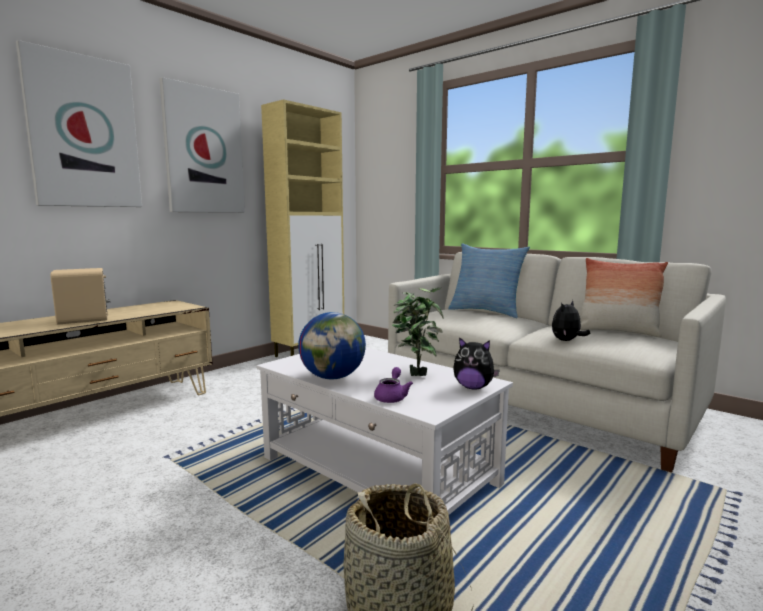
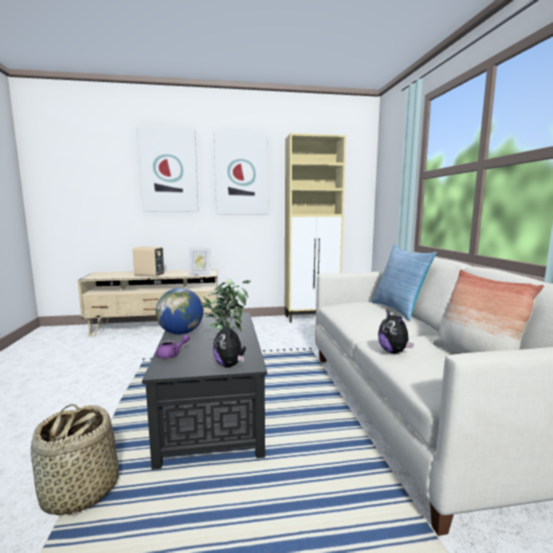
camera: 40 degrees right, 0 degrees up
(177, 309) = (200, 275): none -> picture frame
(378, 471) = (211, 409): white coffee table -> black coffee table
(567, 341) = (394, 352): plush toy -> plush toy turned 105 degrees counterclockwise

